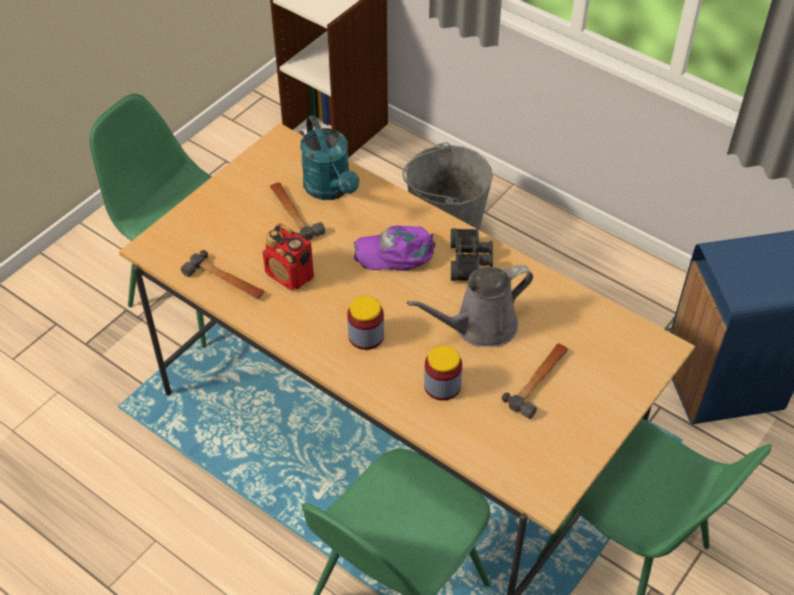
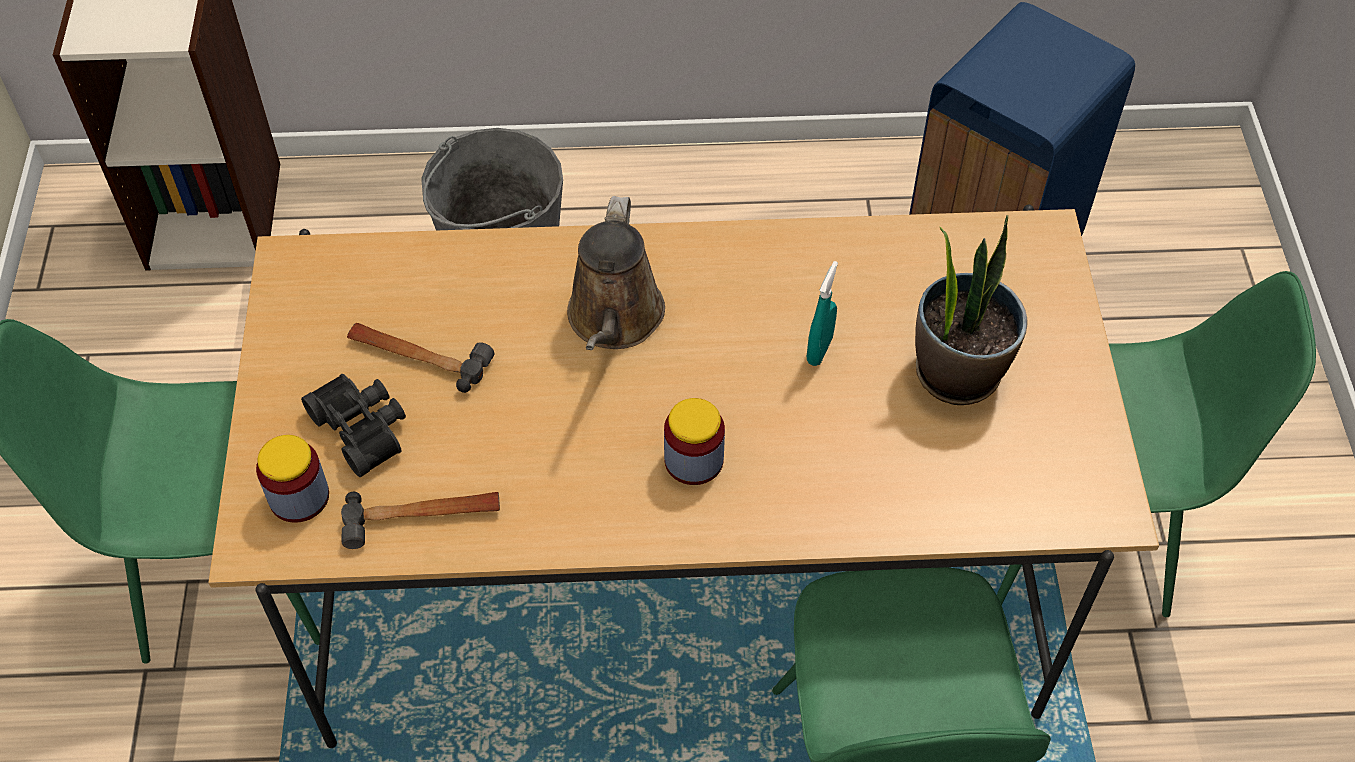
camera: 40 degrees left, 5 degrees up
(290, 276) = (506, 447): radio -> none
(331, 189) = (436, 288): turquoise watering can -> none
(396, 252) = (614, 320): purple cap -> brown watering can
(442, 385) = (854, 459): jar -> jar (299, 497)
(471, 261) = (720, 270): black binoculars -> black binoculars (364, 428)
(479, 327) = (819, 350): grey watering can -> turquoise spray bottle
(539, 381) = (957, 371): hammer -> potted plant

